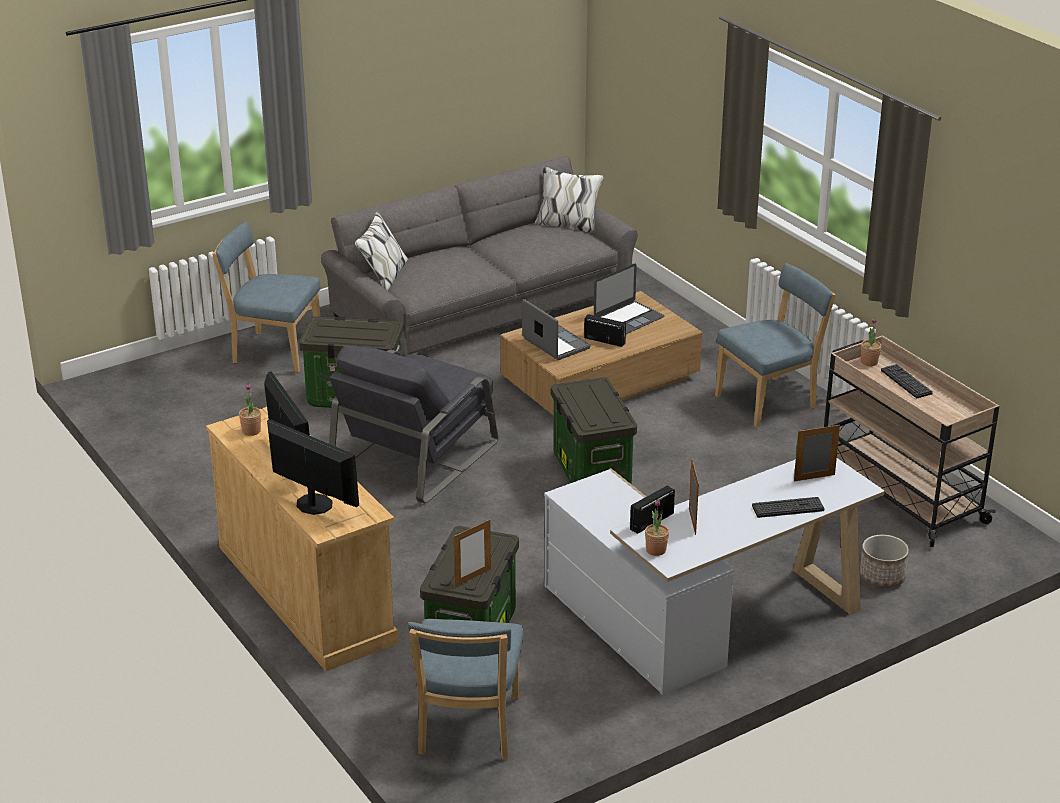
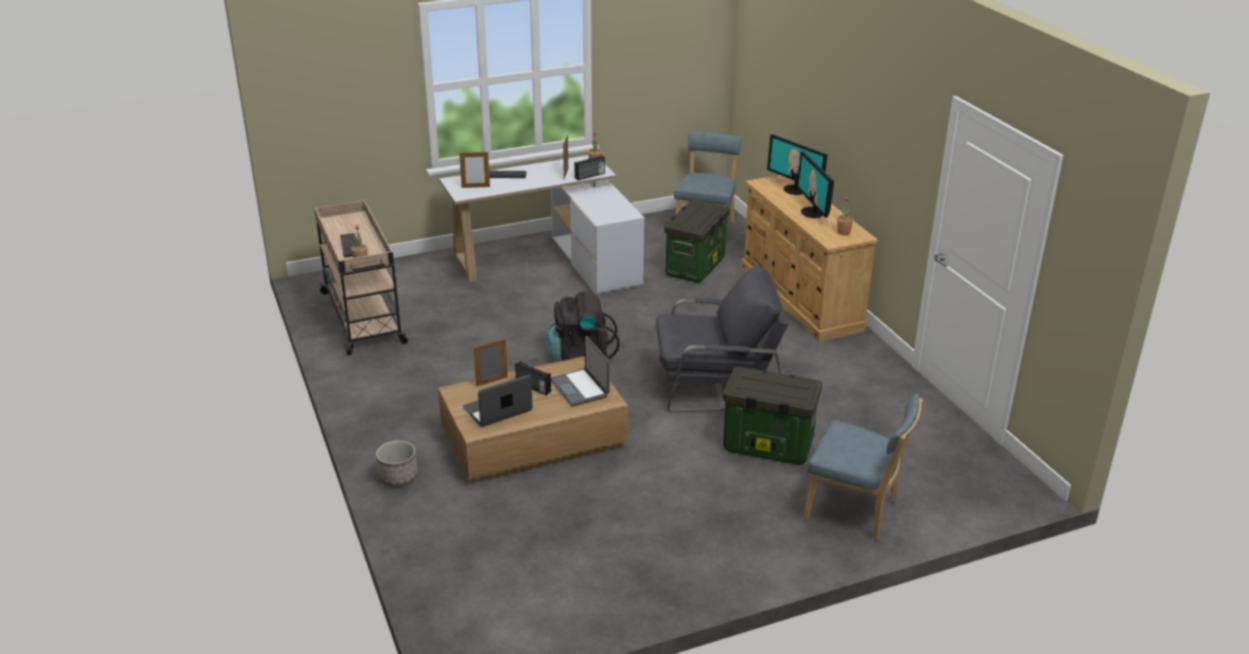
camera: 170 degrees left, 0 degrees up
(415, 455) = (717, 384): grey armchair -> grey armchair turned 45 degrees clockwise
(472, 577) = (697, 207): picture frame -> picture frame (492, 381)
(482, 306) = (620, 552): grey sofa -> none
(590, 472) = (580, 355): storage box -> black backpack
(770, 401) = (396, 400): blue chair -> none
(882, 577) = (424, 271): planter -> planter (398, 477)

